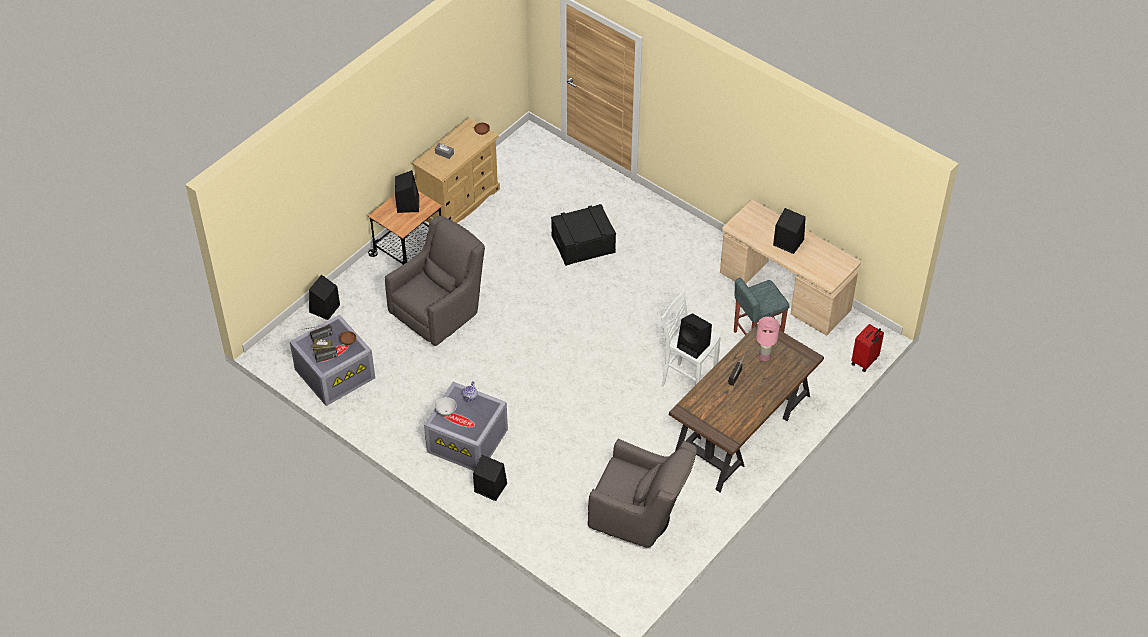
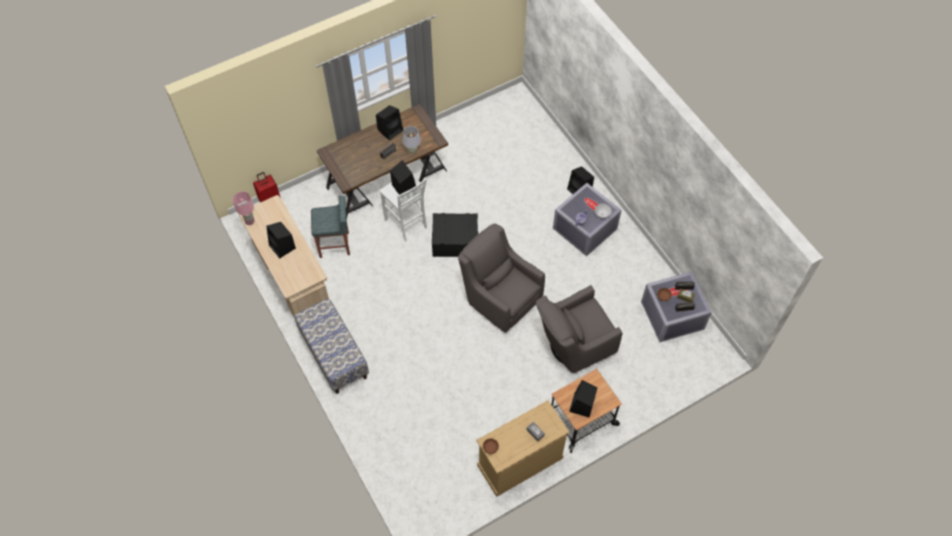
camera: 160 degrees left, 10 degrees up
(324, 309) = (669, 380): black speaker -> black speaker (390, 129)
(583, 244) = (428, 376): black storage box -> black storage box (455, 241)
(640, 518) = (486, 140): grey armchair -> grey armchair (499, 298)
(690, 235) = (334, 355): none -> bench
(707, 388) = (412, 151): none -> white table lamp
(764, 357) = (359, 162): pink table lamp -> pink table lamp (250, 221)

